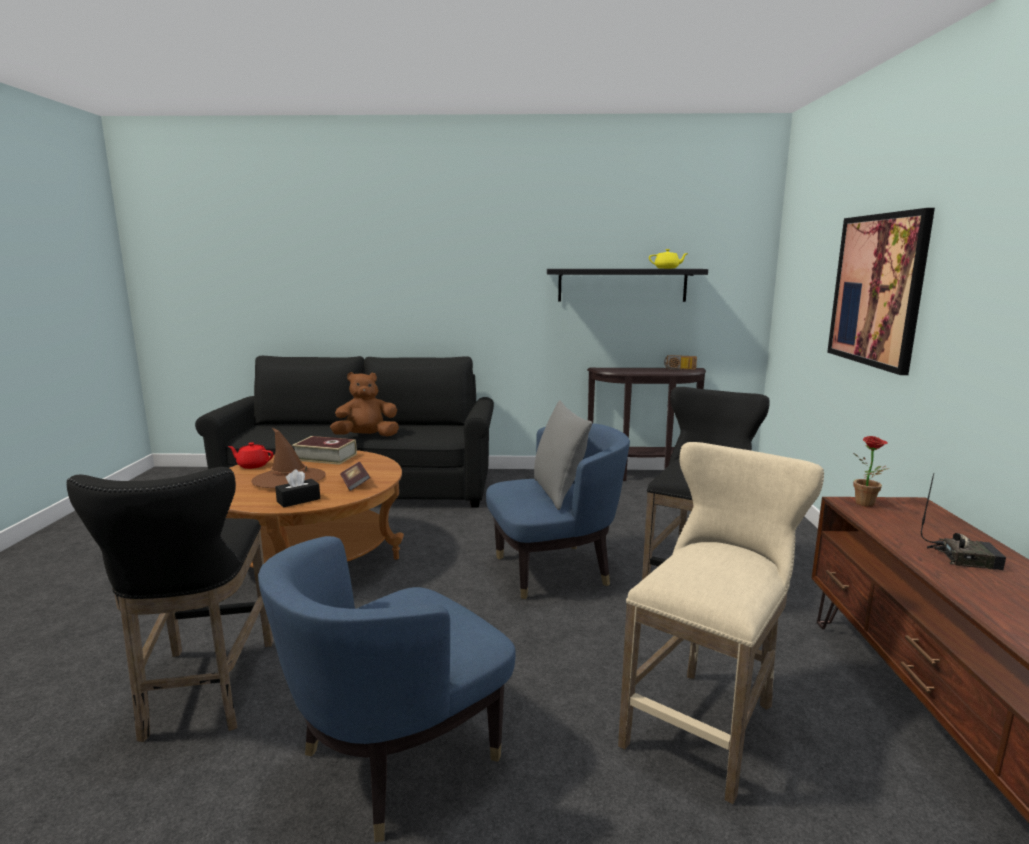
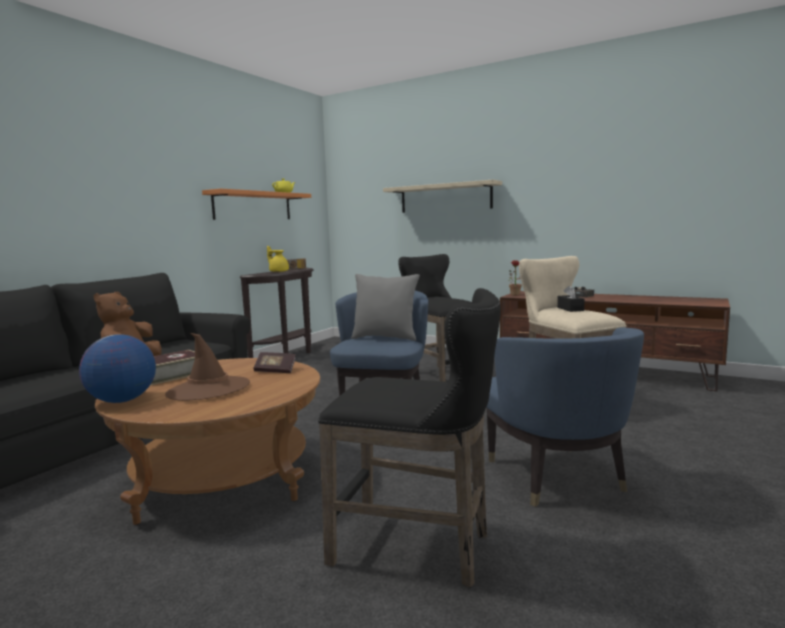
camera: 60 degrees left, 5 degrees down
(252, 465) = (122, 401): red teapot -> globe
(298, 500) = (281, 388): black tissue box -> black tissue box (570, 309)
(622, 285) = (253, 206): black shelf -> orange shelf
(638, 370) = (278, 271): none -> yellow teapot
(877, 290) = (445, 198): picture -> beige shelf

